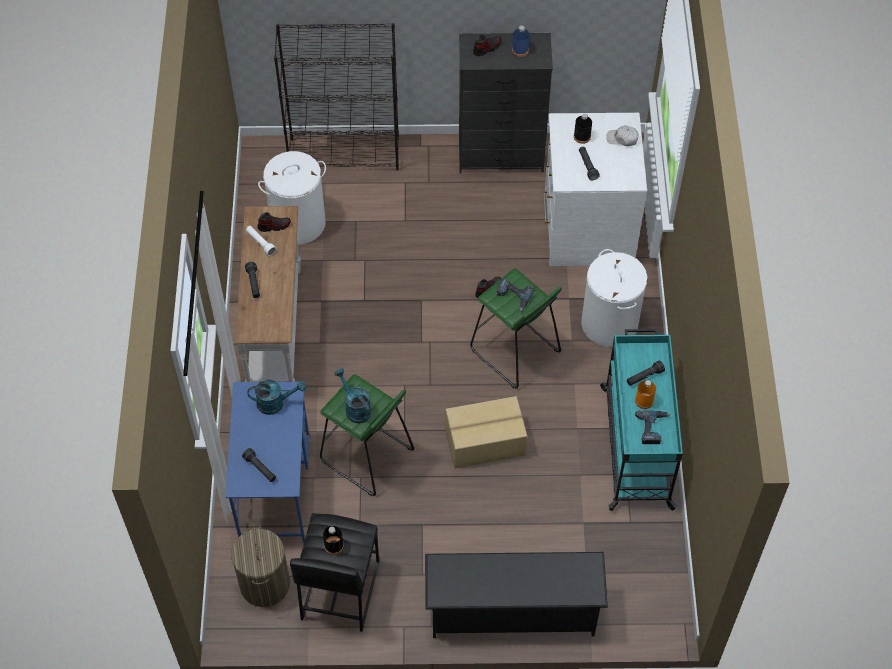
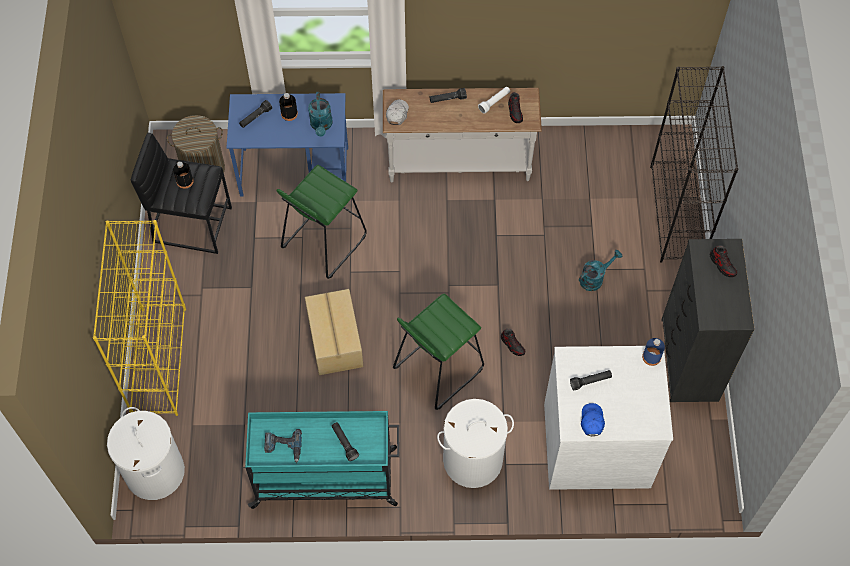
camera: 90 degrees right, 5 degrees up
(298, 223) = (586, 177): white laundry basket -> white laundry basket (155, 472)
(355, 408) = (318, 190): turquoise watering can -> turquoise watering can (595, 278)
(512, 612) = (159, 360): black shoe rack -> yellow bookcase
(513, 296) = (443, 324): power drill -> none
(520, 50) = (723, 298): blue bottle -> blue bottle (651, 357)
(582, 137) = (631, 377): black bottle -> black bottle (289, 113)
(622, 139) = (632, 419): white cap -> white cap (397, 114)
(626, 167) = (592, 421): none -> blue cap
(644, 401) = (316, 441): orange bottle -> none

